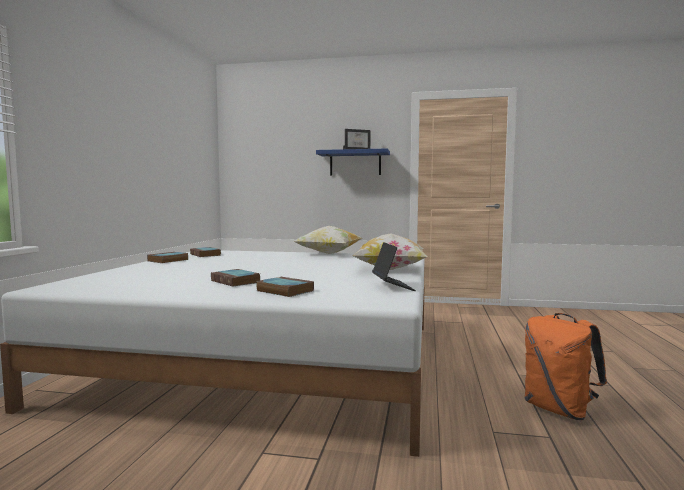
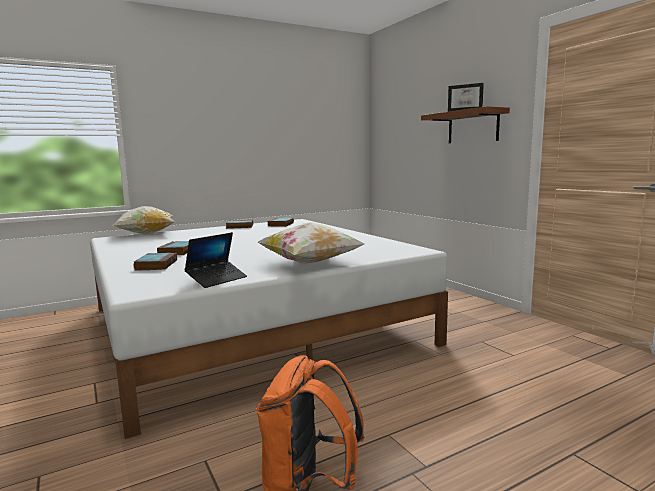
camera: 50 degrees right, 5 degrees up
(329, 253) = (363, 236): pillow -> pillow (146, 234)
(355, 163) = (473, 127): blue shelf -> brown shelf

